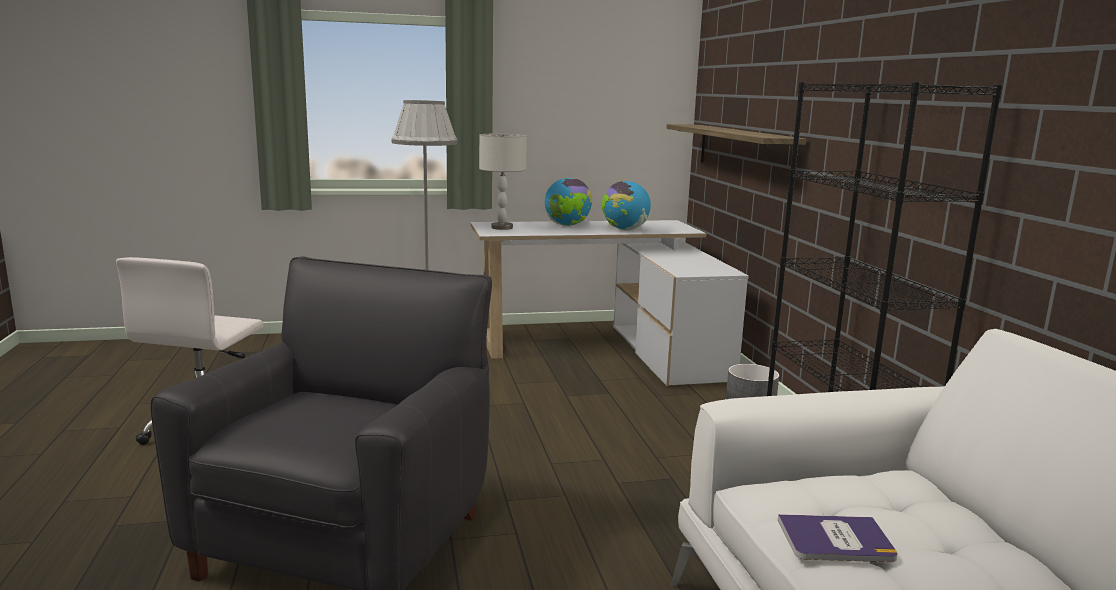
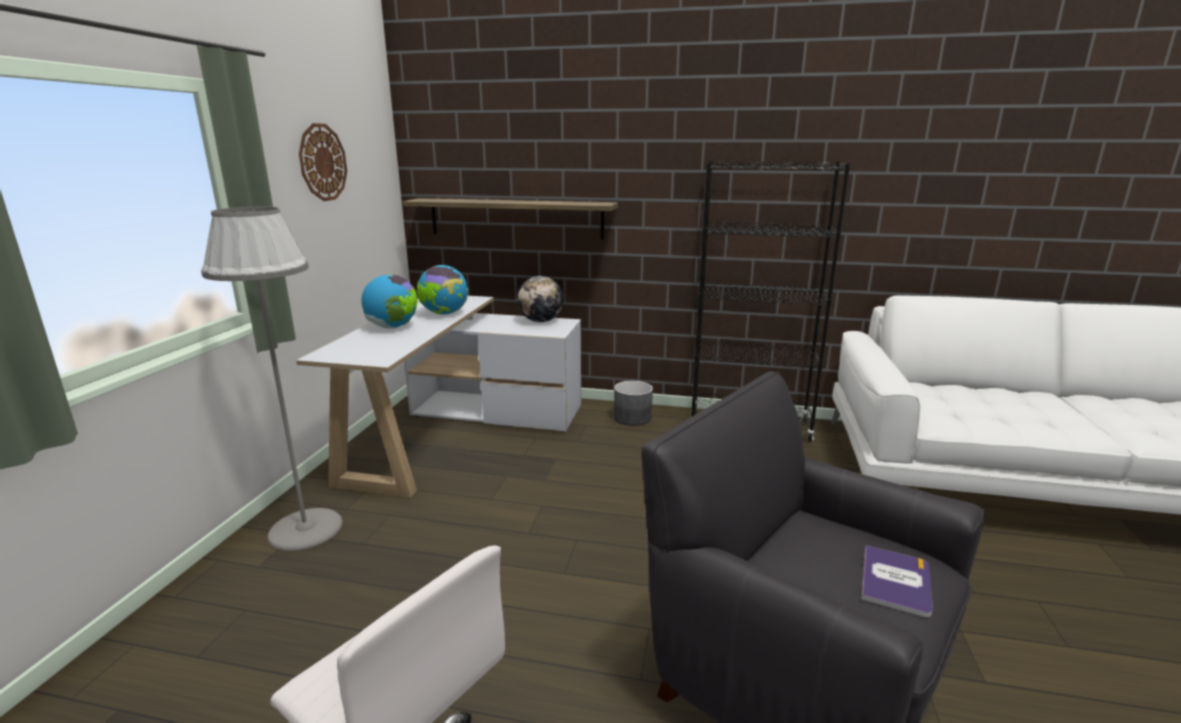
camera: 65 degrees left, 5 degrees up
(502, 227) = (359, 351): grey table lamp -> none
(575, 81) = (322, 162): none -> wall clock
(711, 265) = (541, 321): none -> globe
(835, 540) = (999, 420): book -> book (895, 581)

